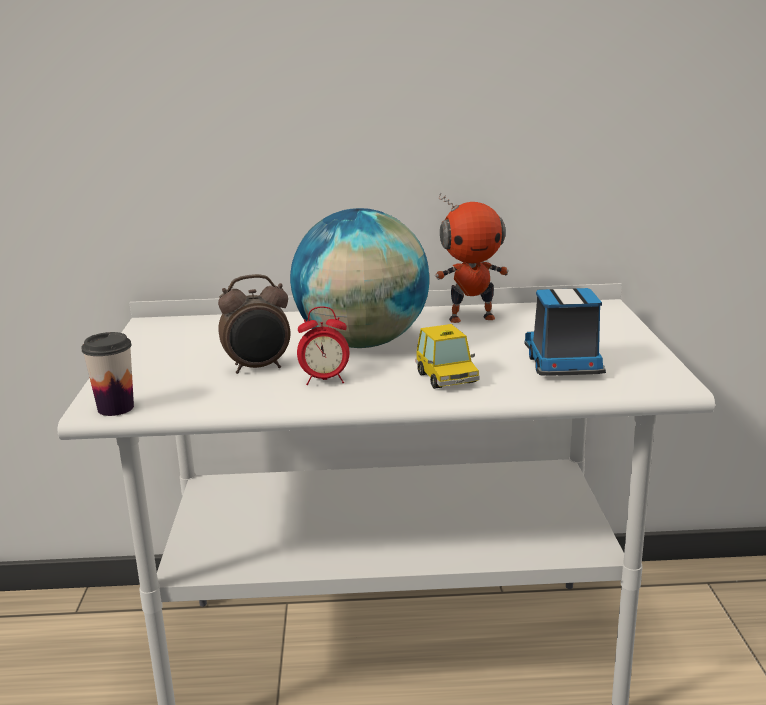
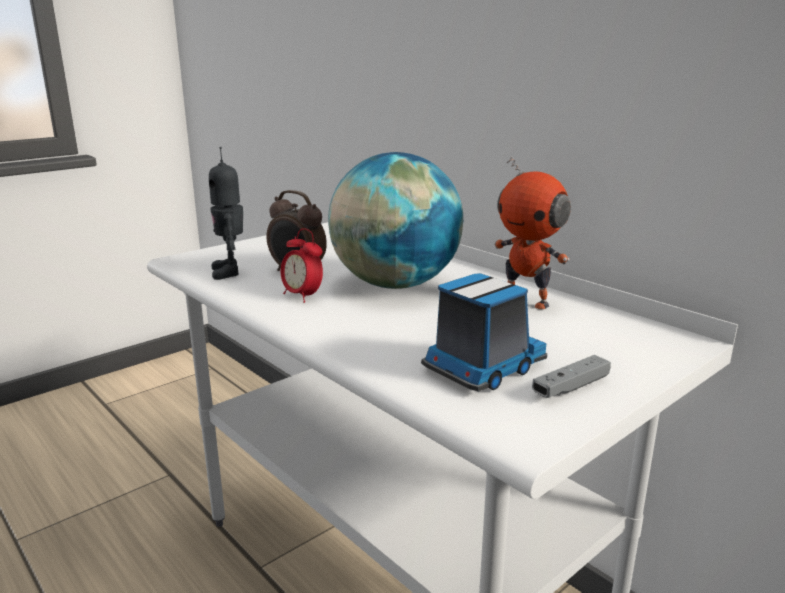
camera: 50 degrees right, 0 degrees up
(115, 408) = (182, 263): cup -> none
(194, 393) = (230, 272): none -> toy robot
(446, 378) = (369, 332): toy car -> none
(622, 352) = (571, 387): none -> grey game controller

